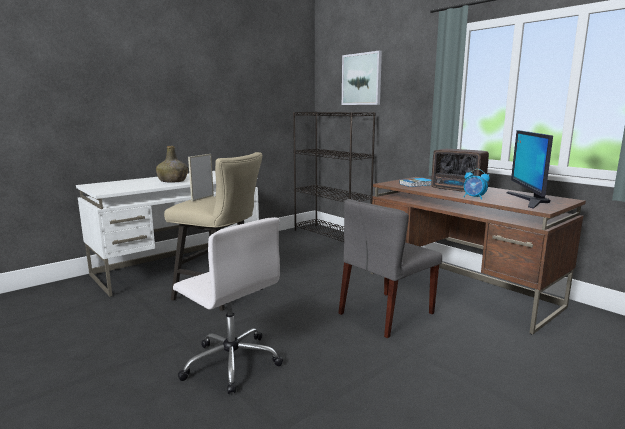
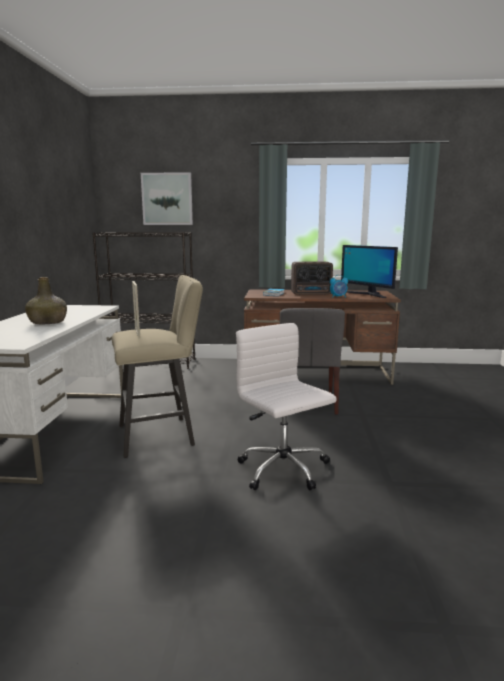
camera: 45 degrees left, 0 degrees up
(231, 362) = (284, 470): white office chair -> white office chair turned 120 degrees counterclockwise

